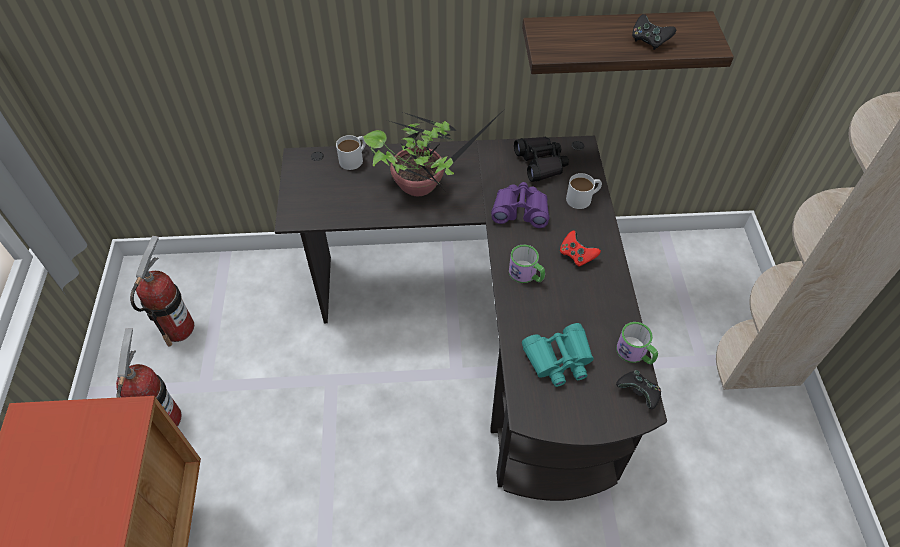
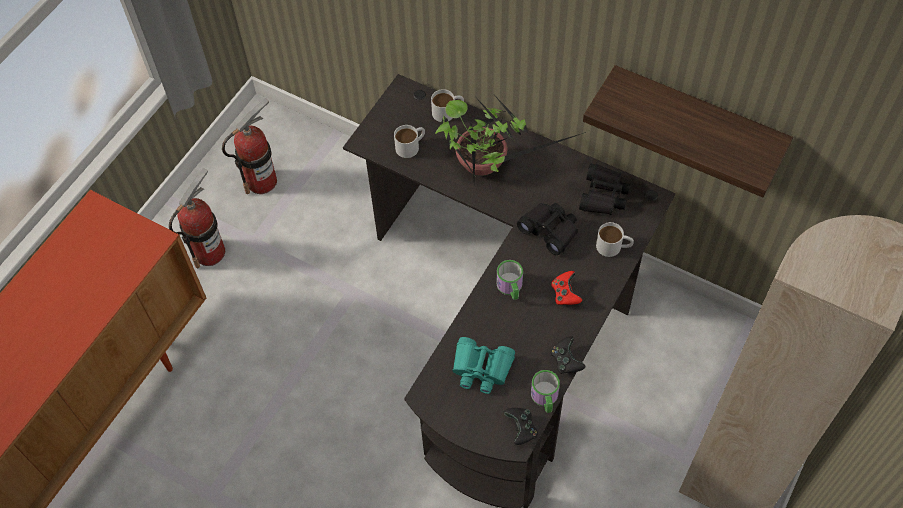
camera: 35 degrees right, 5 degrees up
(341, 200) = (411, 146): none -> white mug
(520, 211) = (550, 230): purple binoculars -> black binoculars
(649, 40) = (704, 139): black game controller -> black game controller (566, 361)

